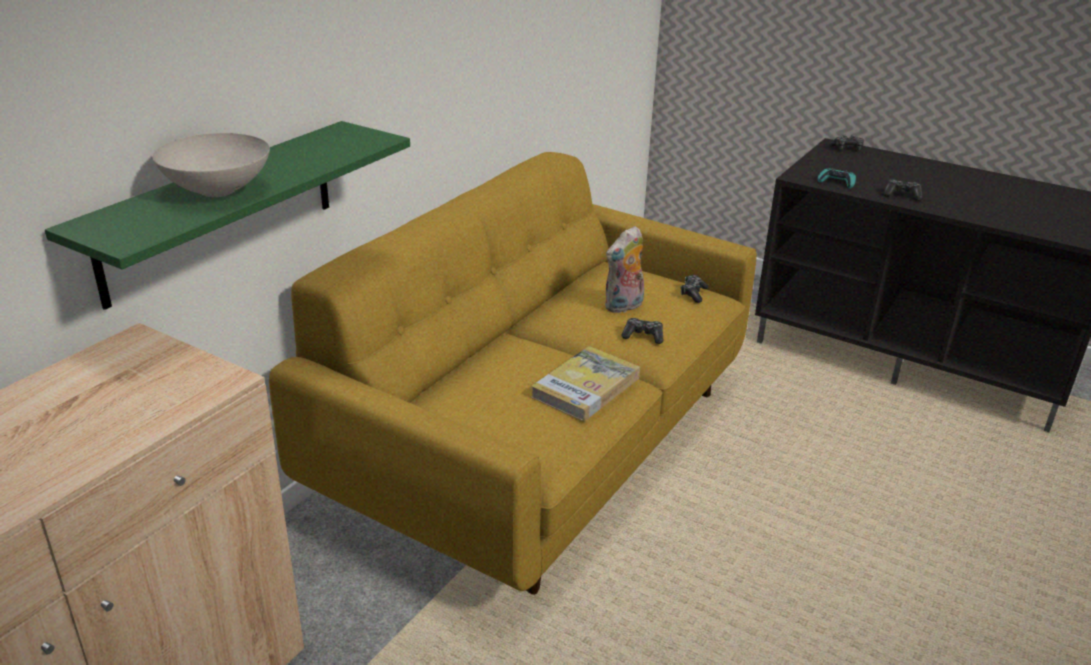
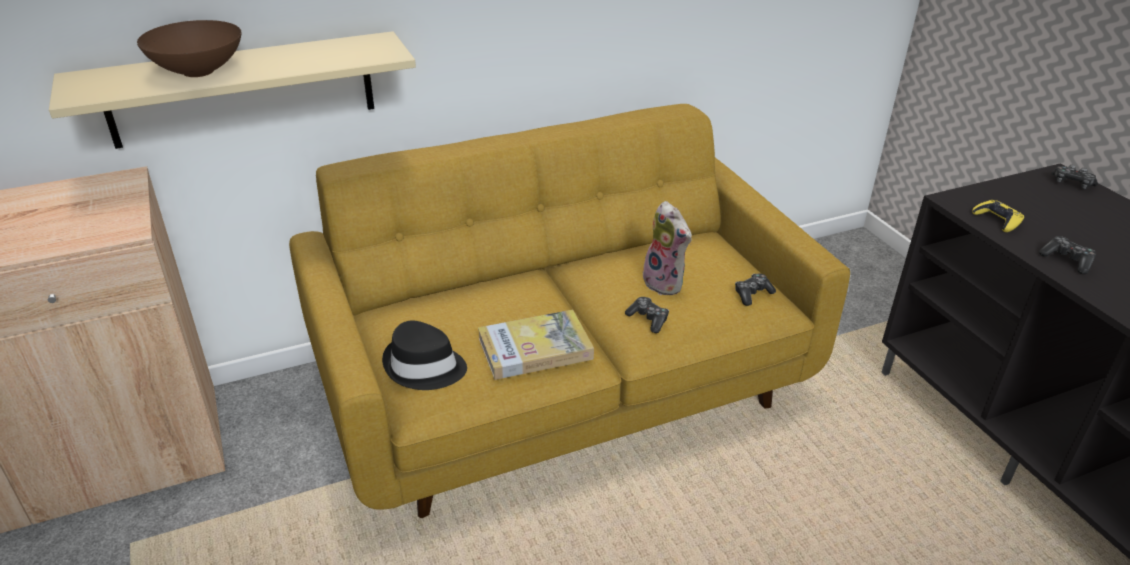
camera: 35 degrees right, 5 degrees up
(219, 191) = (198, 72): white bowl -> brown bowl
(220, 210) = (242, 89): green shelf -> beige shelf
(515, 435) = (424, 367): none -> black hat
(624, 306) = (666, 283): plush toy -> plush toy turned 120 degrees counterclockwise
(836, 182) = (997, 220): turquoise game controller -> yellow game controller

